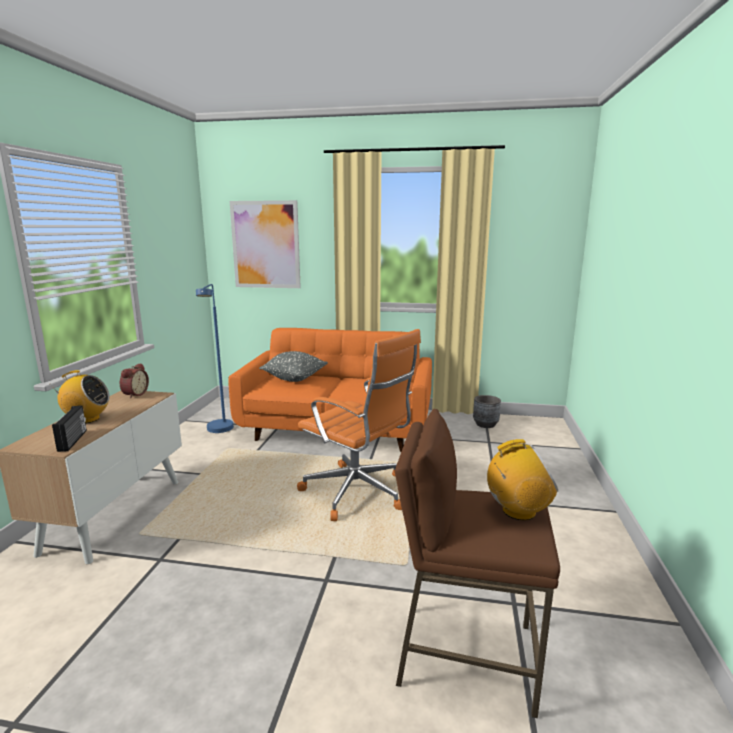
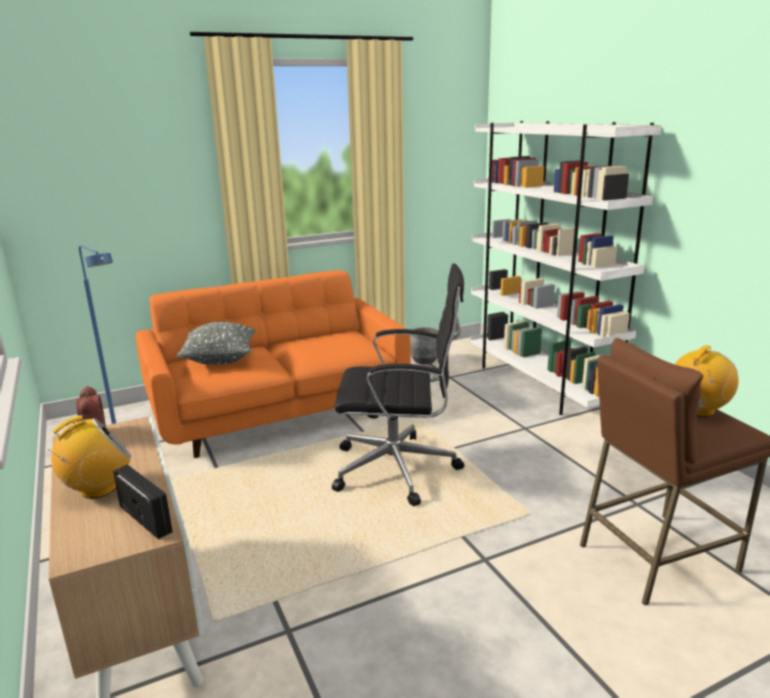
camera: 35 degrees left, 5 degrees up
(266, 245) = (103, 174): picture -> none
(358, 493) = (399, 469): orange office chair -> black office chair
(563, 471) = (539, 384): none -> white bookcase

